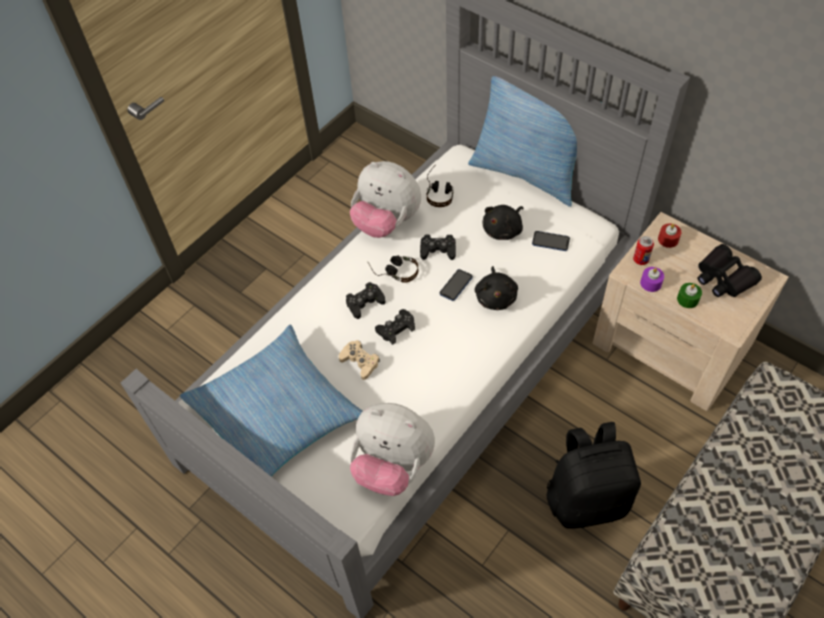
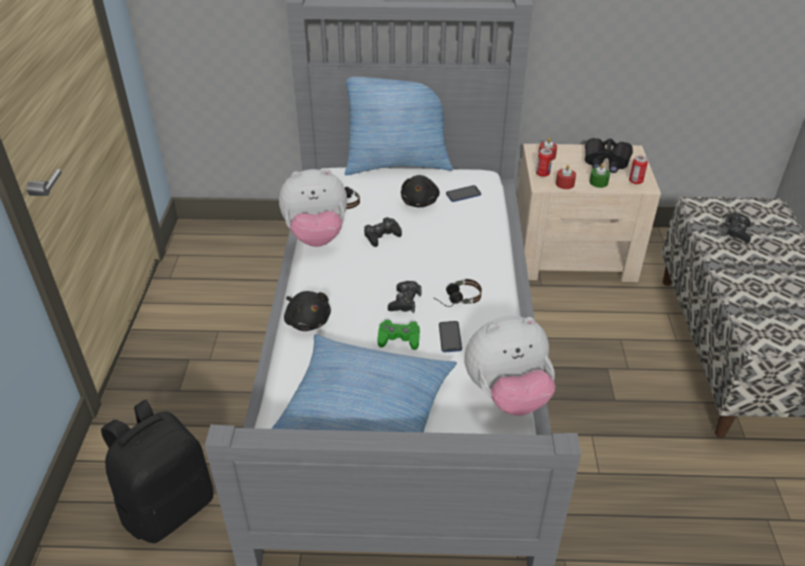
camera: 40 degrees left, 15 degrees down
(360, 362) = (399, 338): beige game controller -> green game controller
(365, 303) = (358, 297): black game controller -> black game controller (736, 232)
(394, 271) = (359, 264): headphones -> headphones (455, 299)
(456, 285) = (422, 251): phone -> phone (450, 337)
(496, 297) = (461, 244): black plush toy -> black plush toy (307, 321)
(587, 499) = (622, 380): black backpack -> black backpack (169, 506)
(650, 283) = (565, 184): purple candle -> red candle
(728, 318) = (635, 181): none -> can

